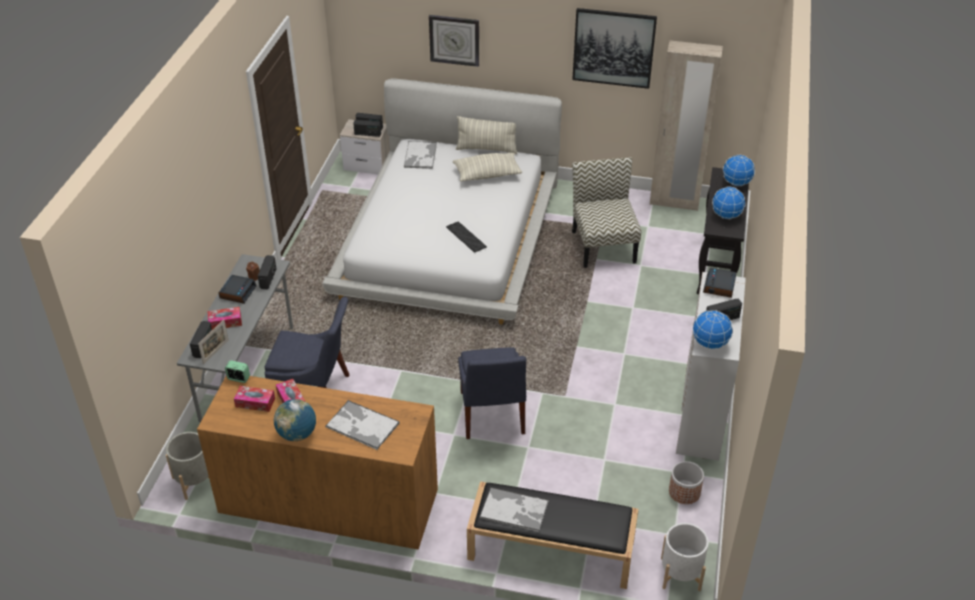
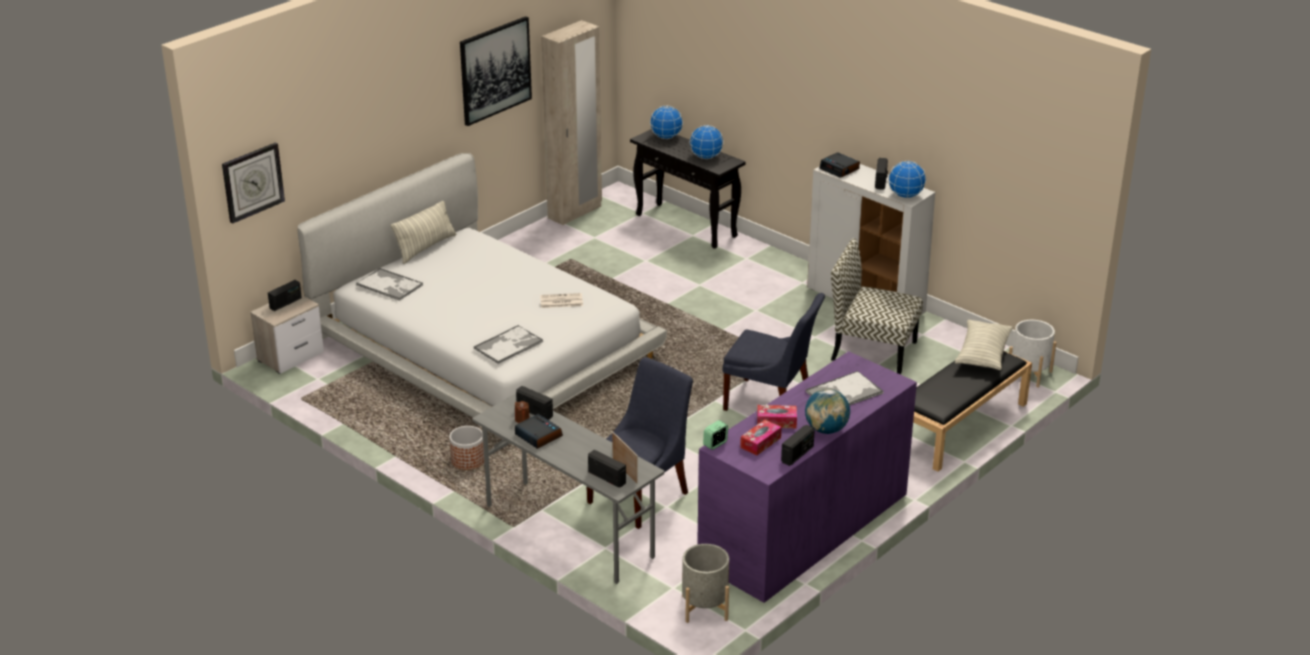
camera: 60 degrees left, 10 degrees down
(225, 322) = (581, 455): tissue box -> none
(328, 501) = (804, 528): brown dresser -> purple dresser
(367, 134) = (297, 308): radio -> radio (797, 454)
(454, 40) = (351, 141): wall clock -> wall clock (252, 182)
(465, 237) = (560, 301): keyboard -> newspaper
(487, 174) = (472, 259): pillow -> pillow (982, 355)
(514, 510) = (945, 394): tray -> tray (509, 345)
(602, 246) = (597, 269): chair -> chair (872, 350)
(684, 492) = (945, 341): planter -> planter (468, 460)

